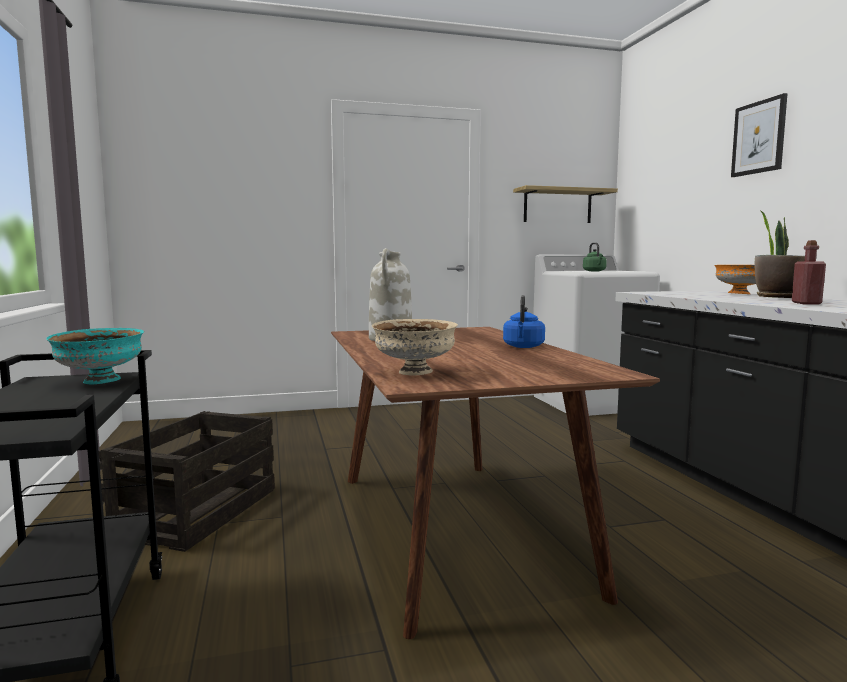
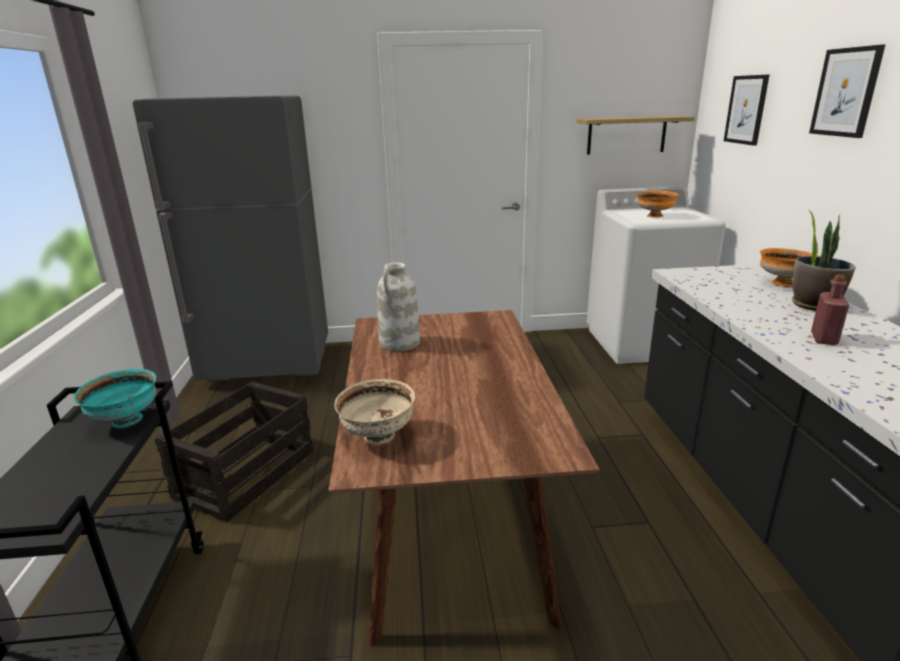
camera: 10 degrees right, 15 degrees up
(197, 430) = (268, 366): none -> grey fridge
(523, 347) = (513, 372): blue kettle -> none
(594, 271) = (654, 216): green kettle -> orange bowl
(665, 175) = (746, 110): none -> picture

